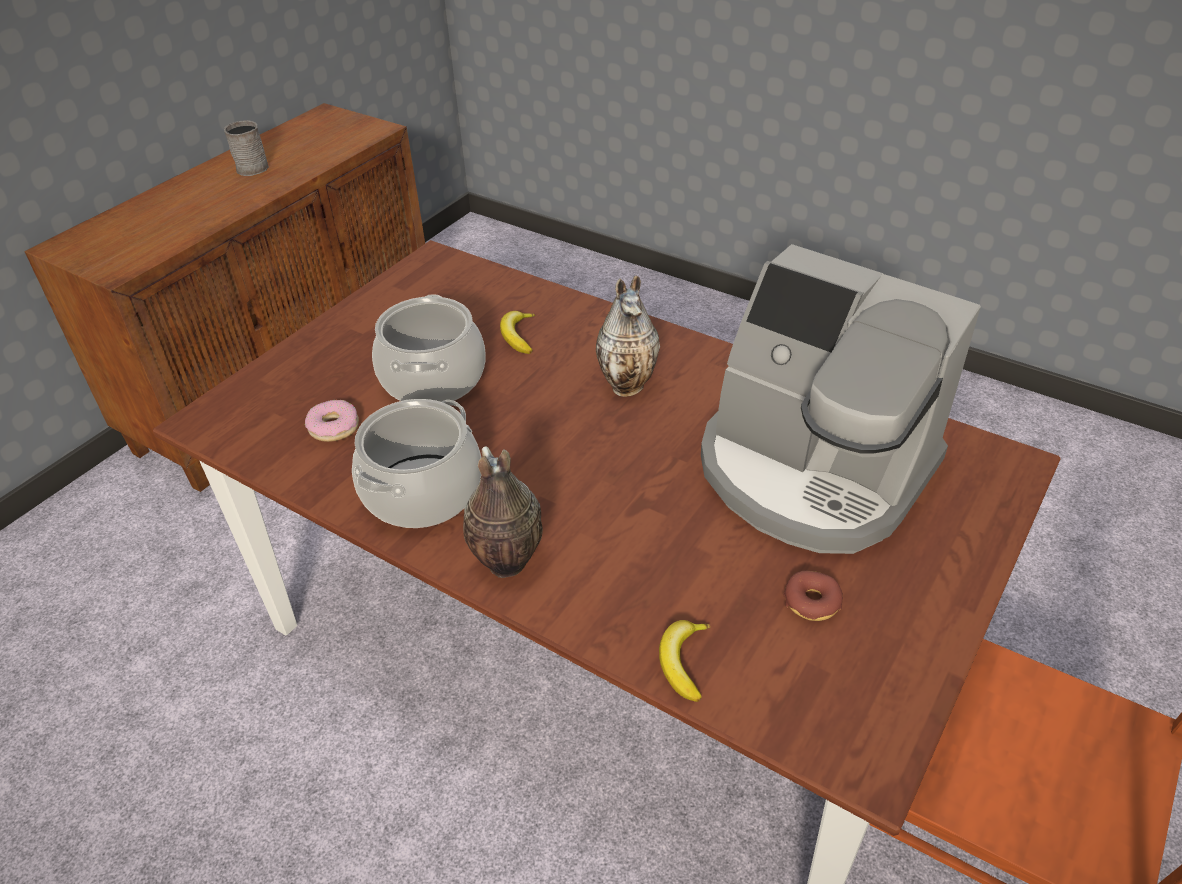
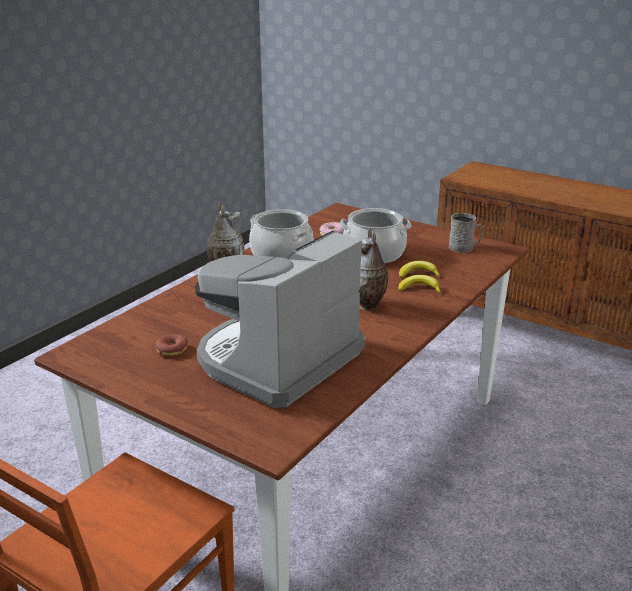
camera: 90 degrees right, 15 degrees down
(253, 166) = (590, 193): grey mug -> grey mug (464, 248)
(683, 662) = (149, 313): banana -> banana (419, 289)

